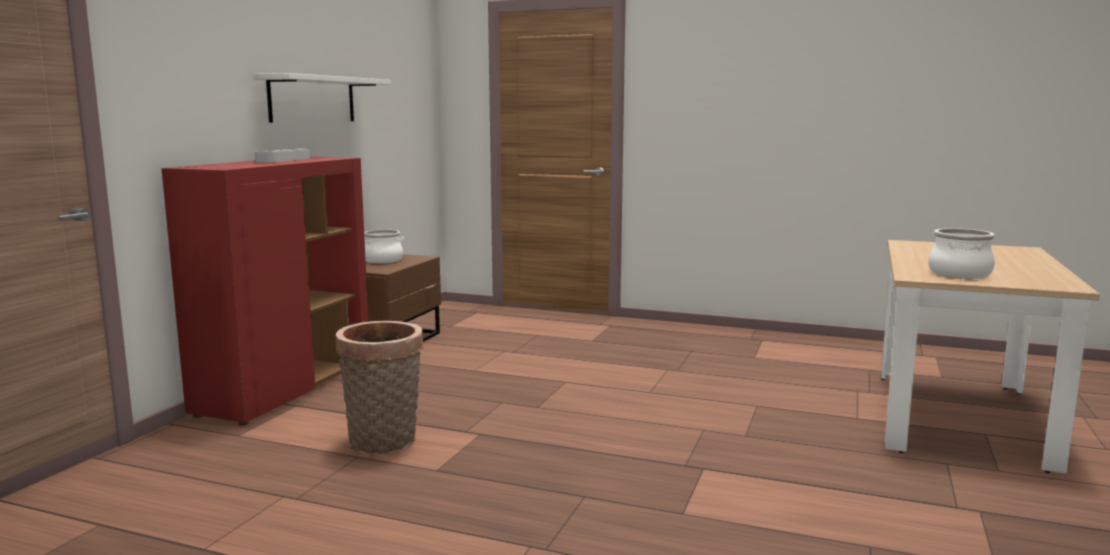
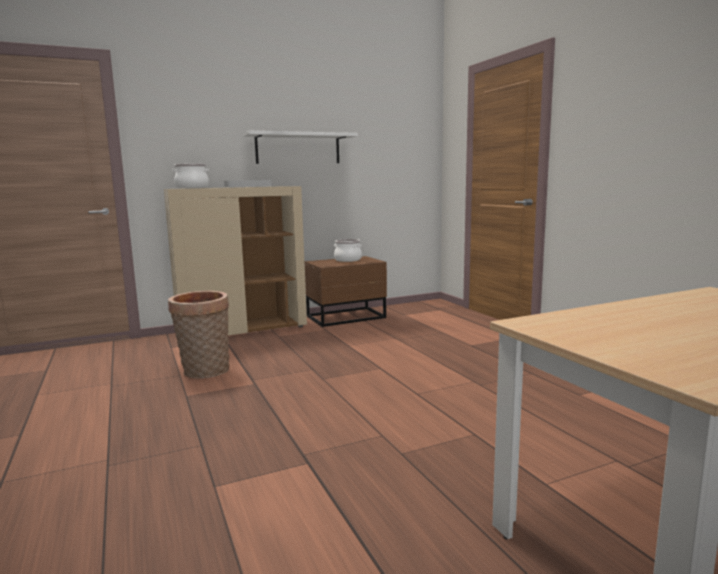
camera: 45 degrees right, 0 degrees up
(286, 388) = (243, 330): red cabinet -> beige cabinet
(960, 274) = (604, 332): cooking pot -> cooking pot (192, 188)

